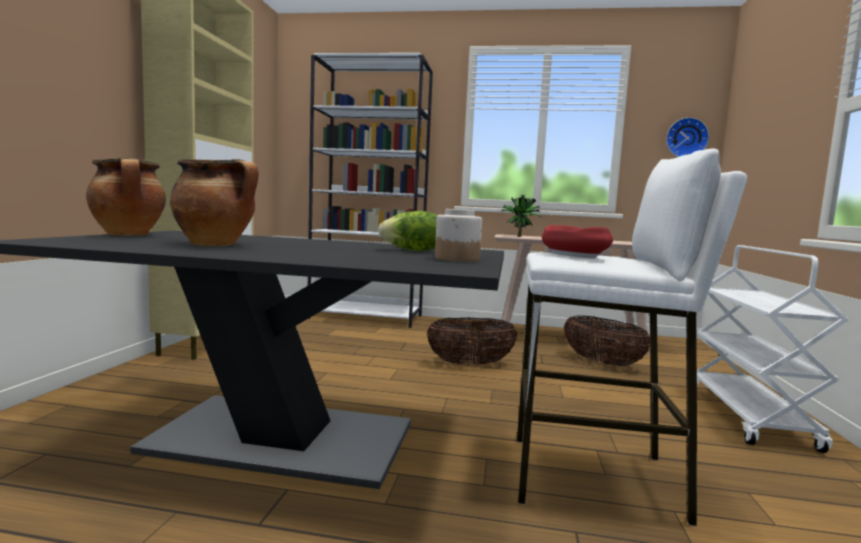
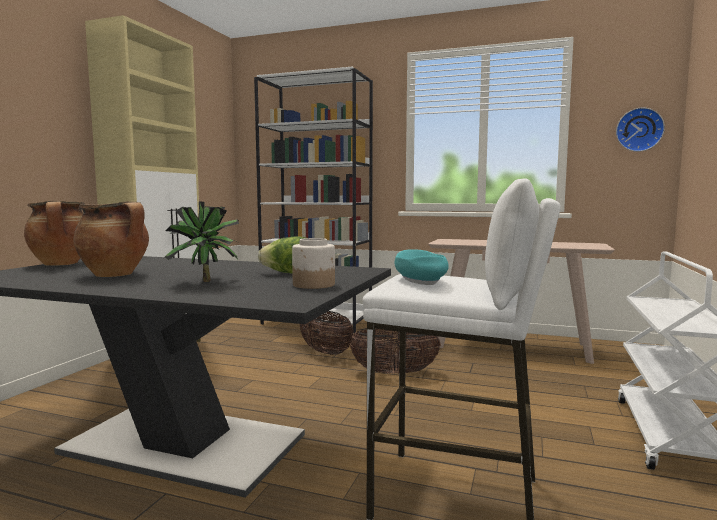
camera: 10 degrees right, 0 degrees up
(520, 237) = (457, 242): potted plant -> potted plant (205, 282)
(574, 255) = (420, 280): red bowl -> turquoise bowl
(602, 362) = (535, 372): basket -> basket (325, 352)

